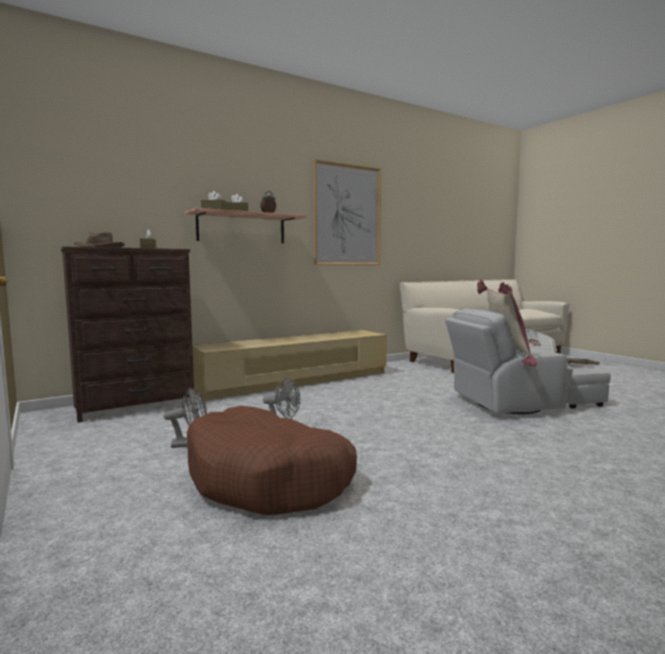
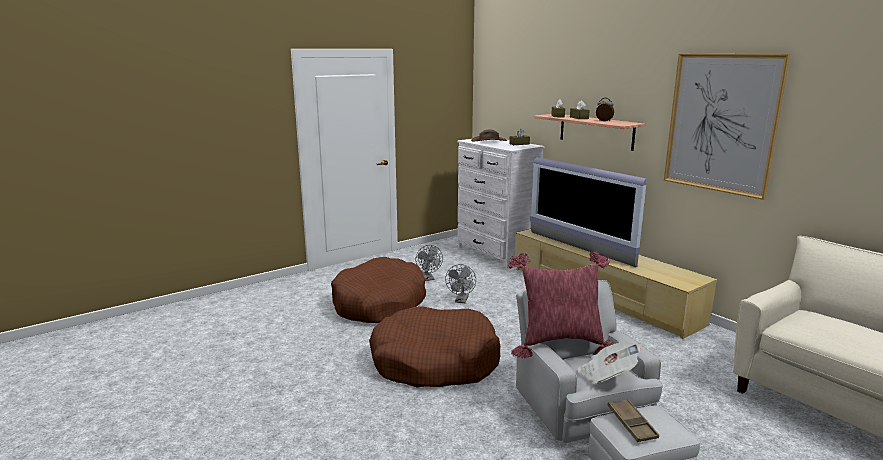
camera: 85 degrees right, 10 degrees up
(135, 406) = (495, 253): brown dresser -> white dresser
(277, 342) = (578, 248): none -> television
(449, 447) = (434, 362): none -> brown dog bed

